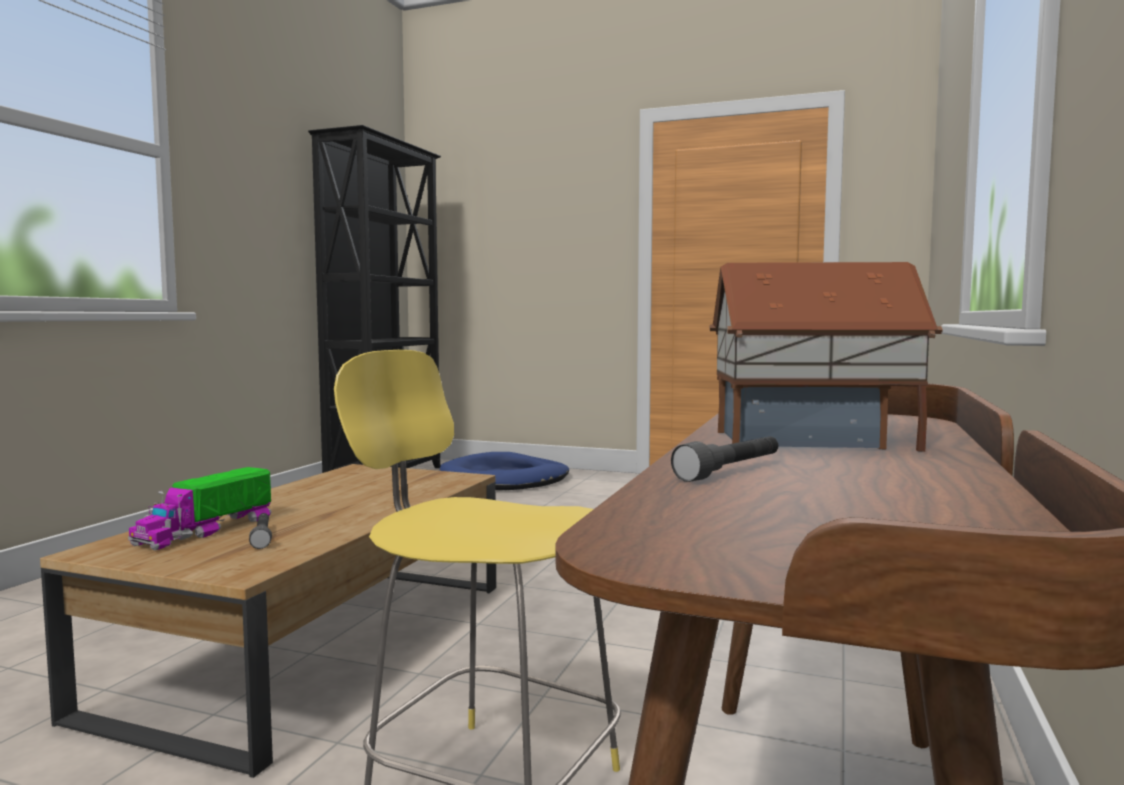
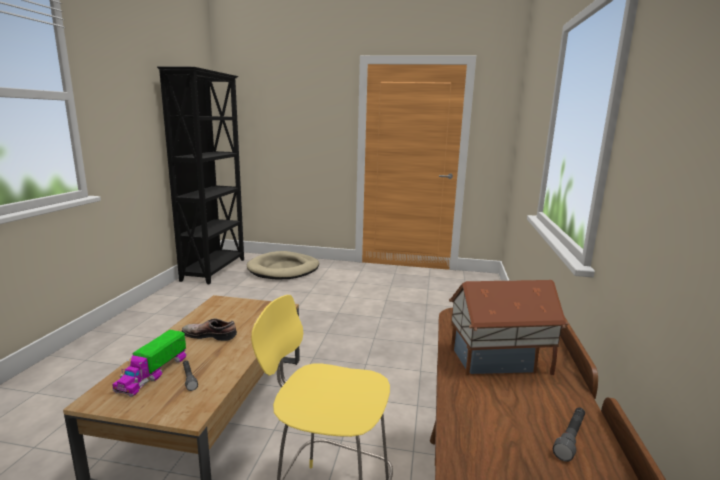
camera: 10 degrees left, 10 degrees up
(325, 499) = (210, 335): none -> shoe
(505, 479) = (284, 269): blue dog bed -> beige dog bed
(730, 471) = (478, 415): grey flashlight -> grey flashlight (570, 438)

